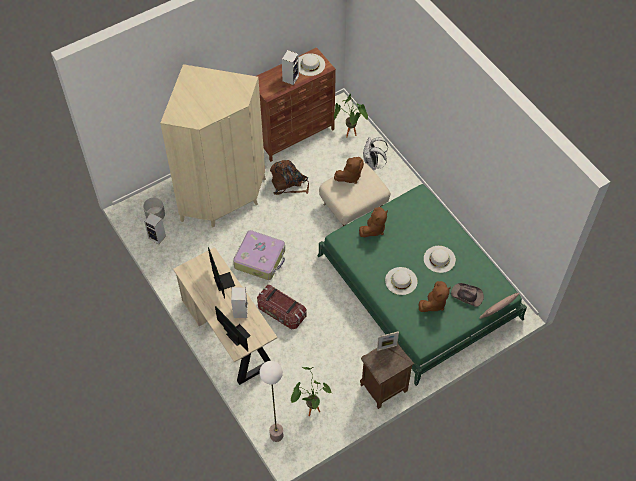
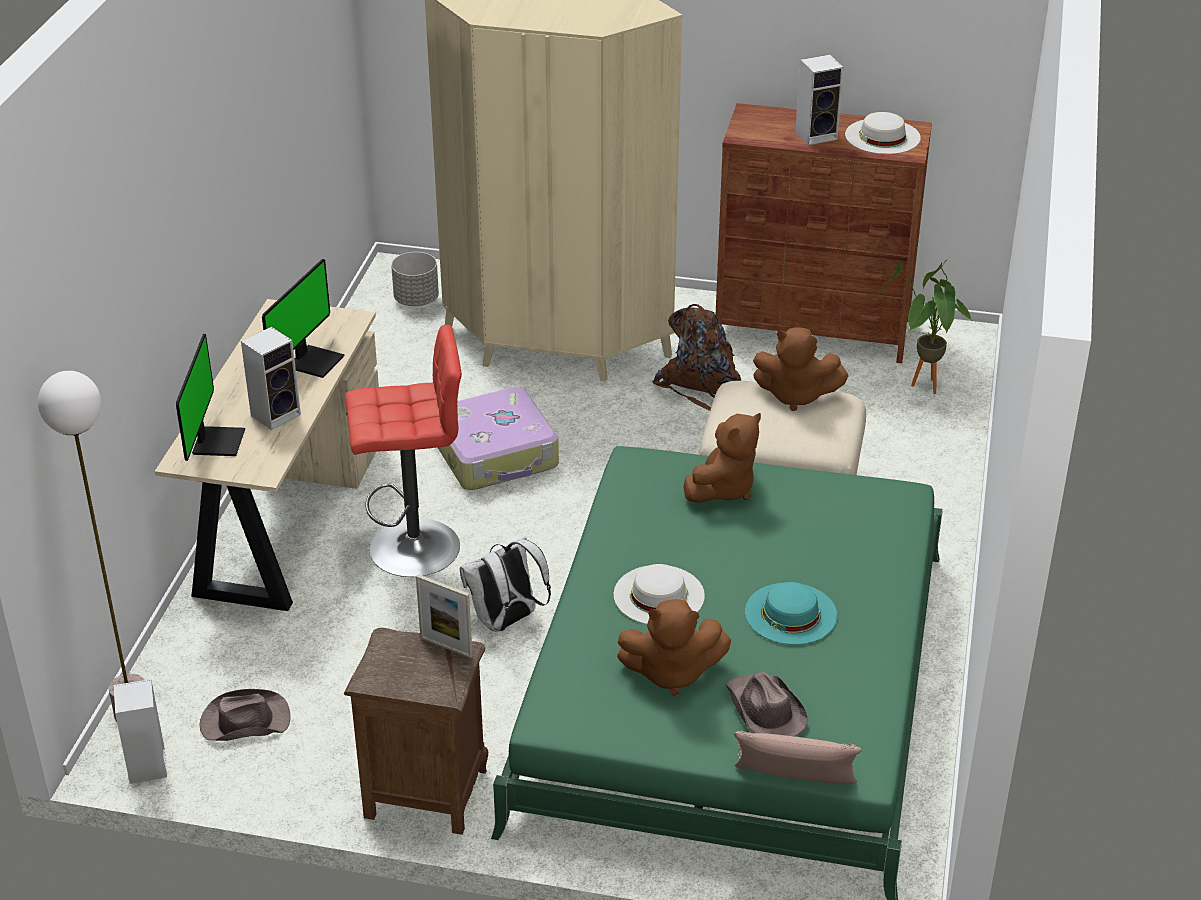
camera: 45 degrees right, 20 degrees down
(158, 237) = (378, 327): speaker -> speaker (148, 767)
(281, 313) = (416, 548): storage box -> red stool
(309, 409) = (244, 721): potted plant -> brown hat
(372, 164) = (908, 451): white backpack -> white backpack (506, 621)
(373, 229) = (723, 488): brown plush toy -> brown plush toy turned 45 degrees counterclockwise
(439, 259) = (791, 613): white hat -> turquoise hat

